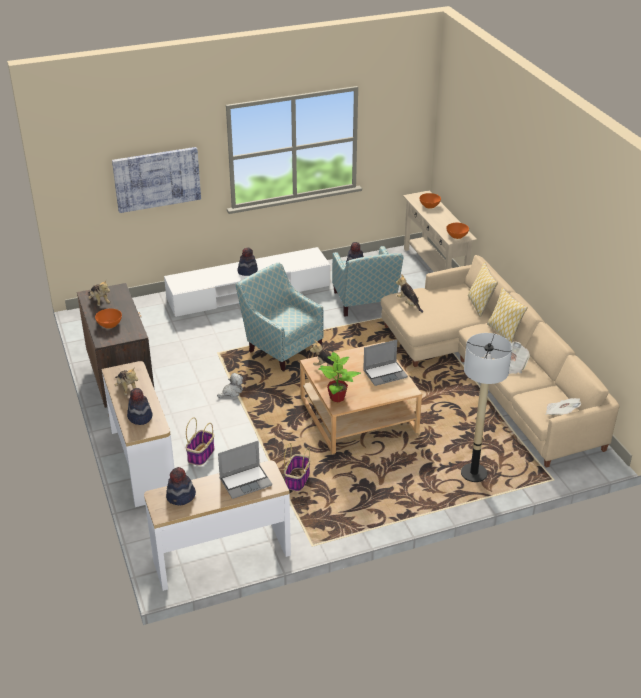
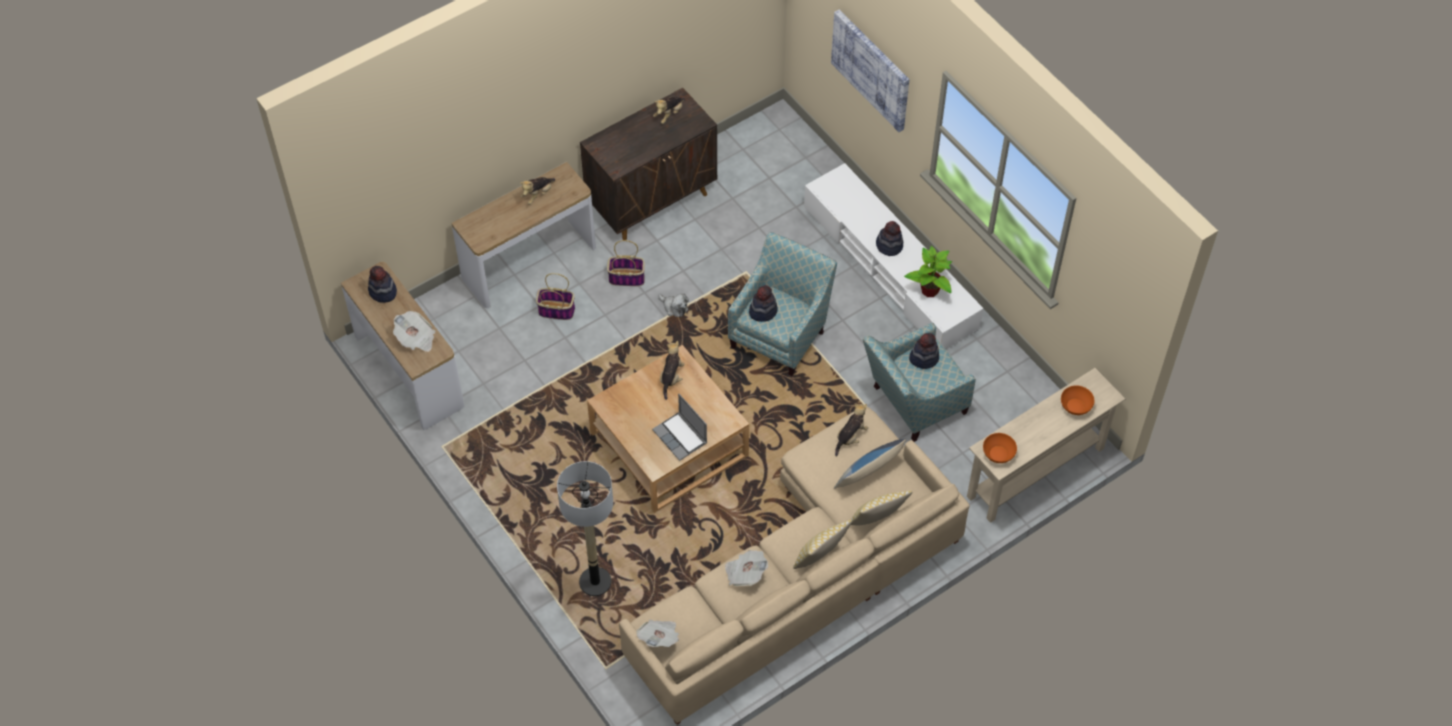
camera: 75 degrees right, 20 degrees up
(109, 324) = (628, 138): orange bowl -> none
(140, 417) = (494, 221): hat -> hat (762, 311)
(246, 481) = (416, 338): laptop -> newspaper
(297, 479) = (539, 409): basket -> basket (627, 277)
(337, 398) = (620, 398): potted plant -> potted plant (929, 291)
(441, 301) = (869, 473): none -> pillow

